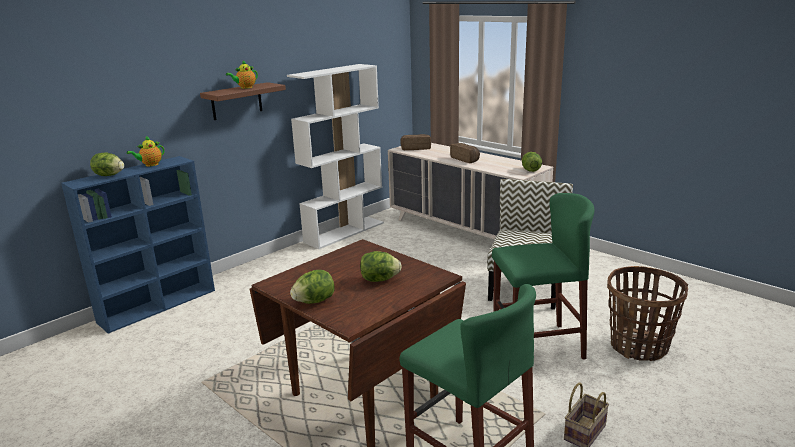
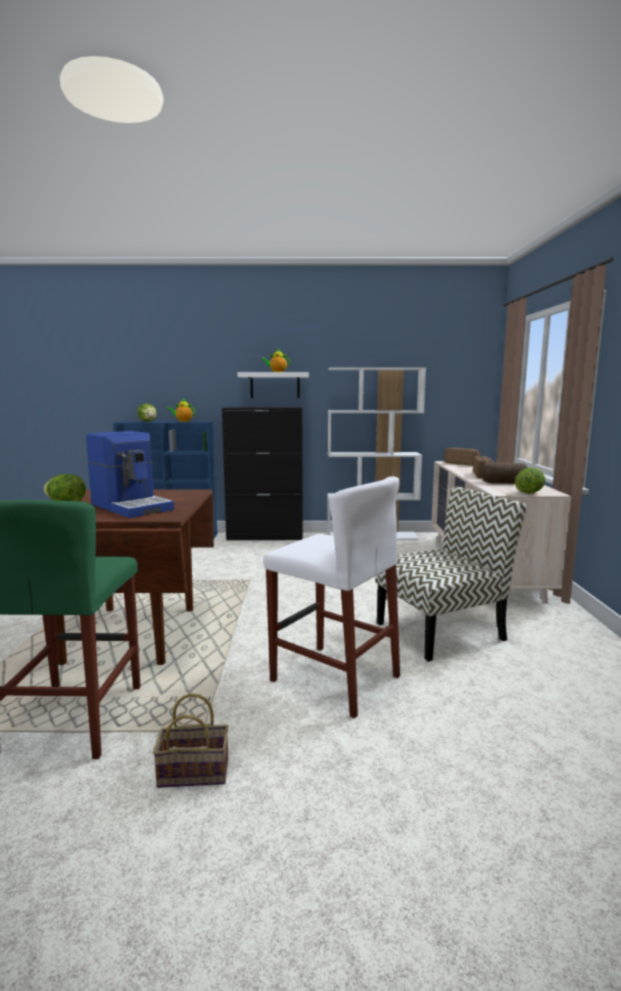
camera: 45 degrees right, 10 degrees down
(236, 101) = (275, 385): brown shelf -> white shelf
(257, 267) = (265, 536): none -> black cabinet
(379, 279) = (132, 506): lettuce -> coffee machine
(495, 164) = (504, 483): none -> bread
(537, 345) = (334, 678): green stool -> white stool
(638, 346) = (448, 748): basket -> none

